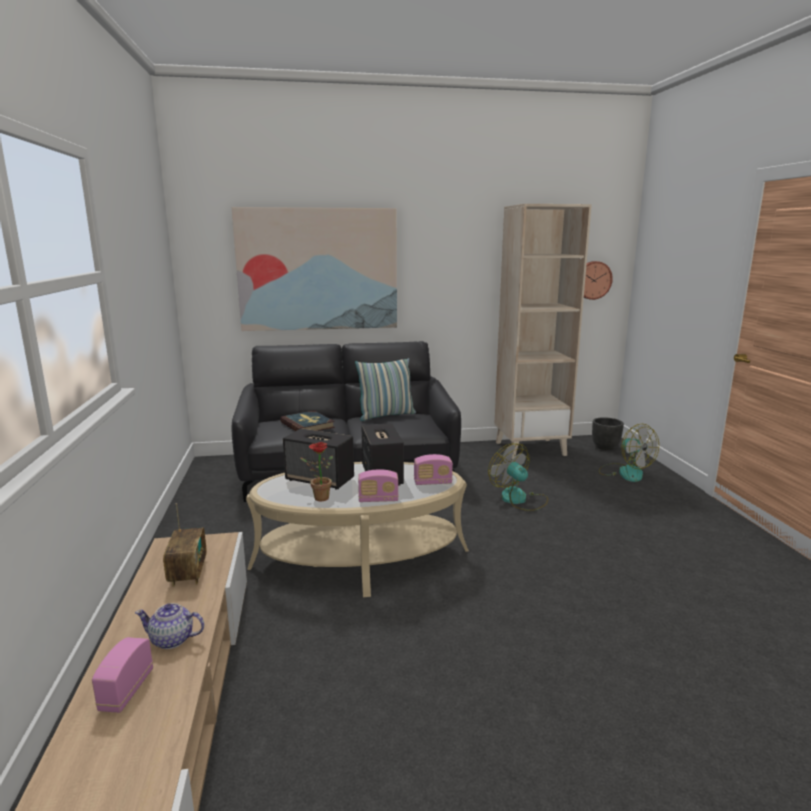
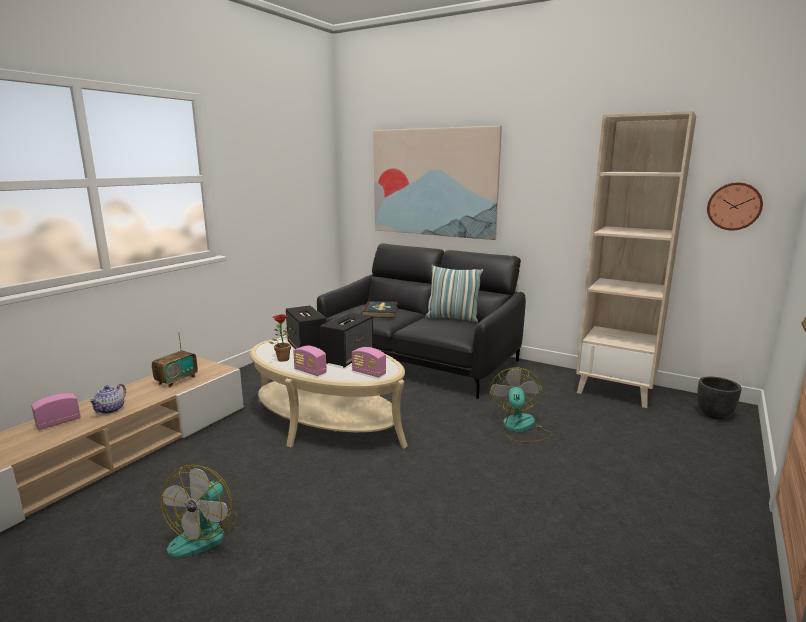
camera: 40 degrees right, 0 degrees up
(172, 640) = (111, 409): teapot -> teapot turned 120 degrees counterclockwise
(625, 472) = (690, 445): fan -> fan (205, 533)

